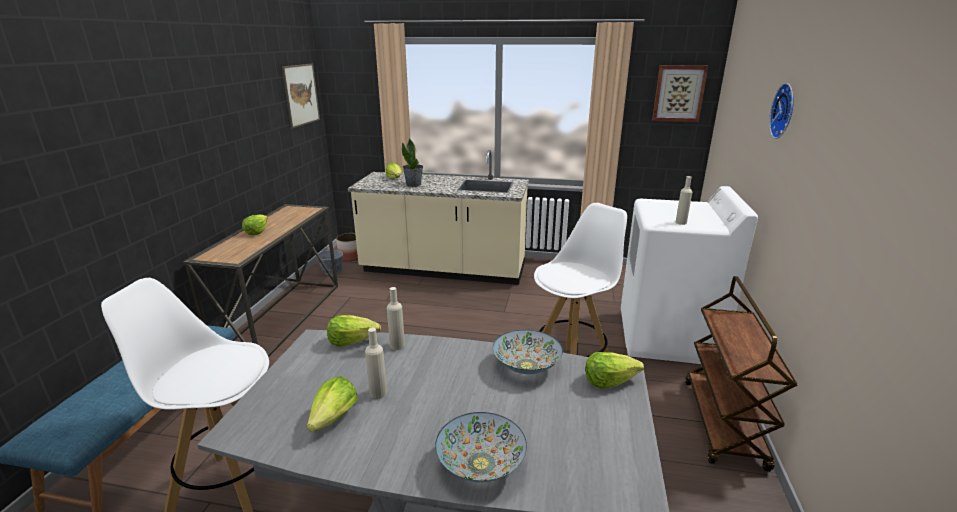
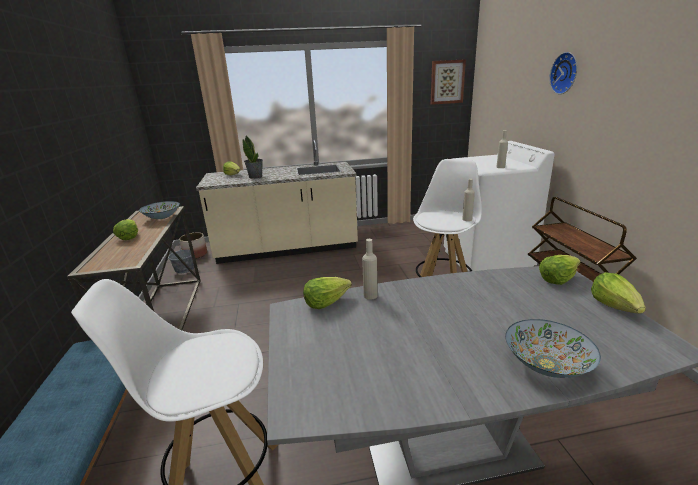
camera: 20 degrees left, 0 degrees up
(301, 95) = (127, 105): picture -> none
(334, 418) = (383, 368): lettuce -> lettuce (615, 306)
(378, 393) = (398, 336): beige bottle -> beige bottle (467, 219)
(526, 366) = (490, 284): bowl -> bowl (162, 217)

